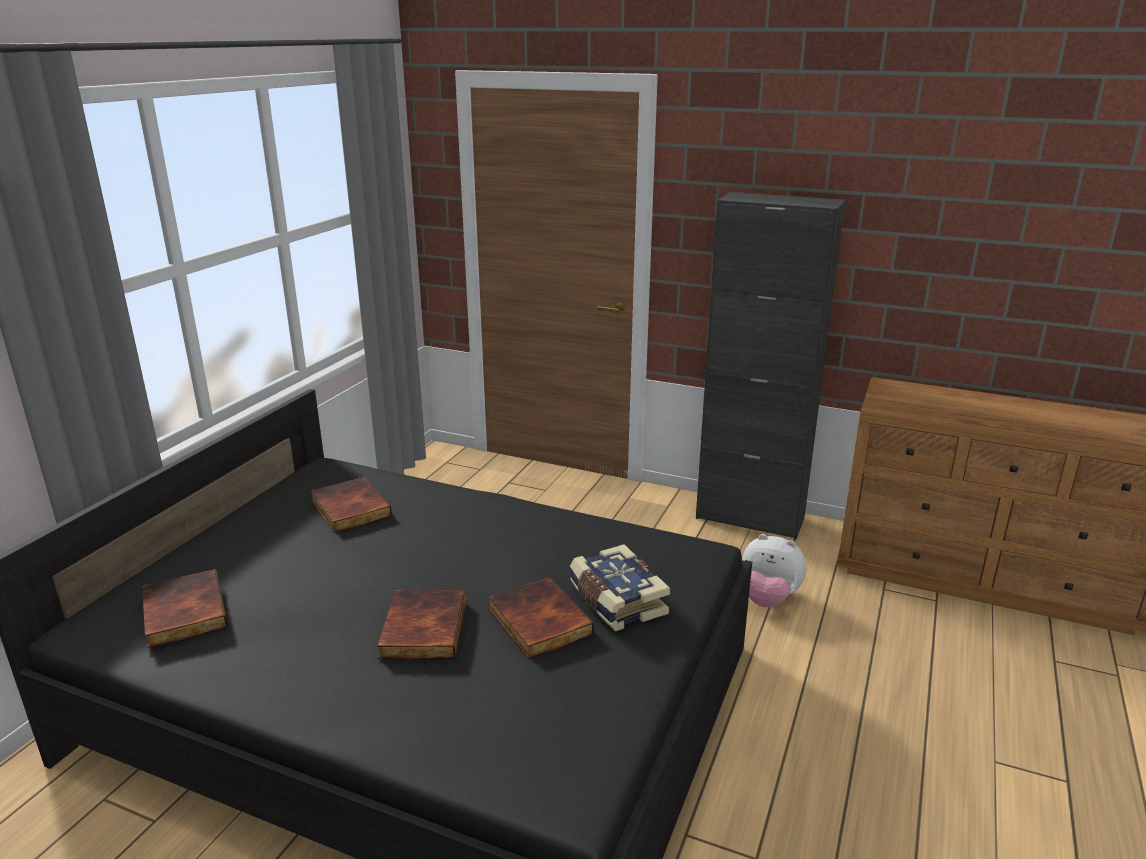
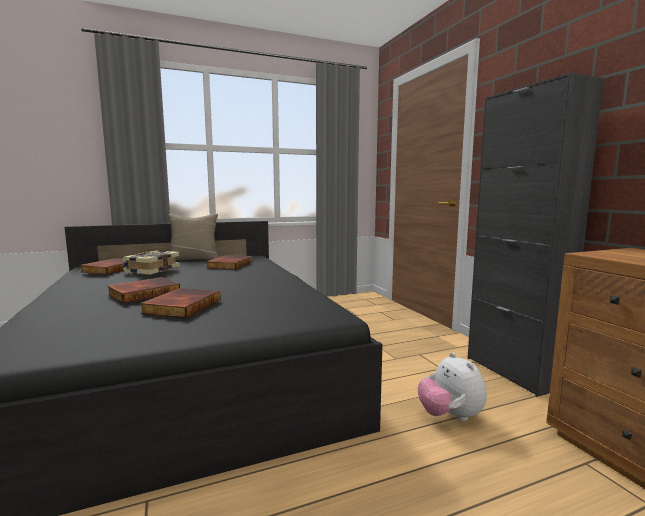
camera: 45 degrees right, 15 degrees down
(231, 516) = (194, 259): none -> beige pillow
(616, 601) = (231, 313): book -> book (152, 270)

